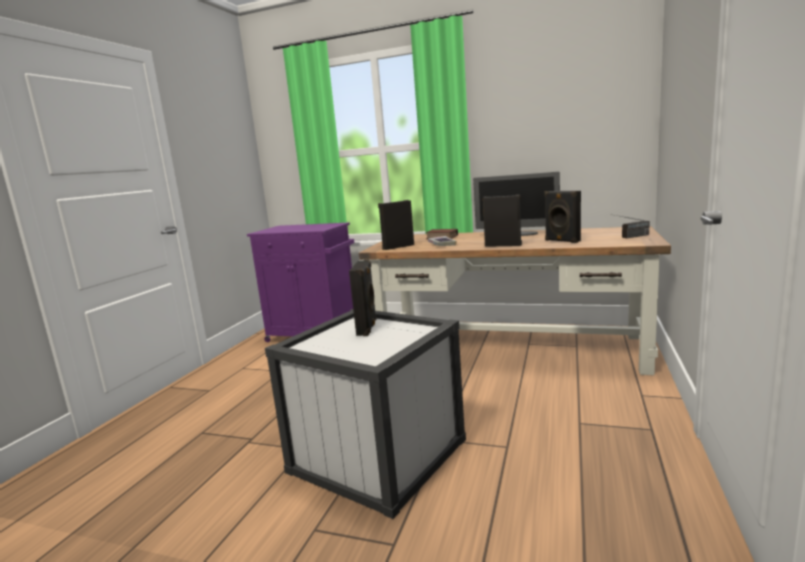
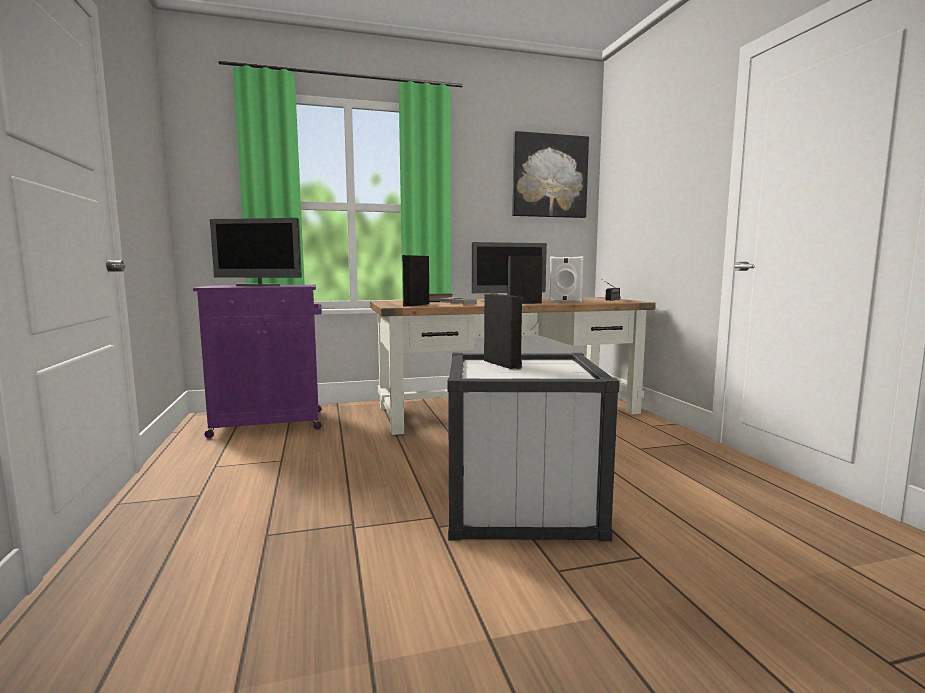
camera: 35 degrees left, 5 degrees down
(296, 228) = (258, 286): none -> monitor
(561, 241) = (565, 301): black speaker -> white speaker
(588, 87) = (549, 176): none -> picture

